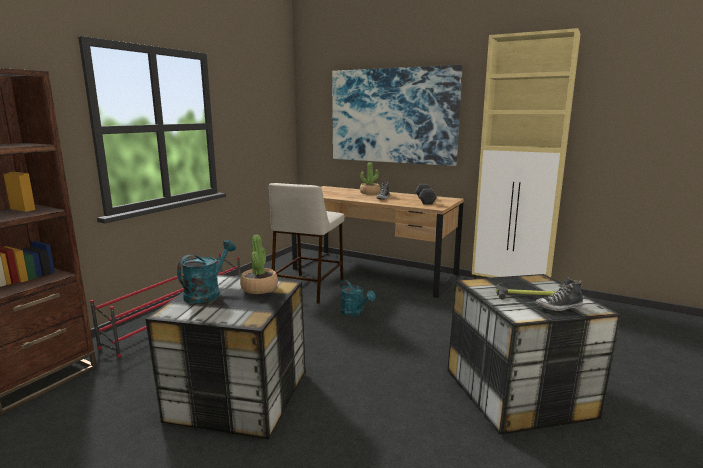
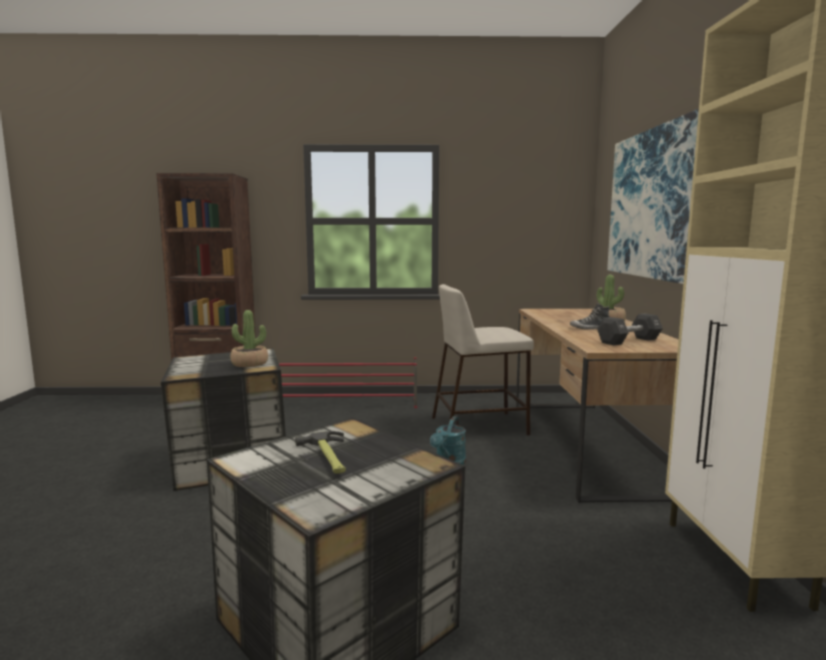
camera: 60 degrees right, 5 degrees down
(206, 293) = (228, 356): turquoise watering can -> none
(559, 307) = (294, 482): shoe -> none

